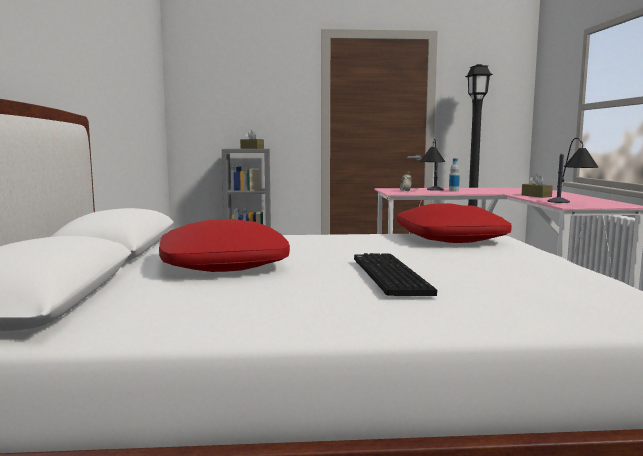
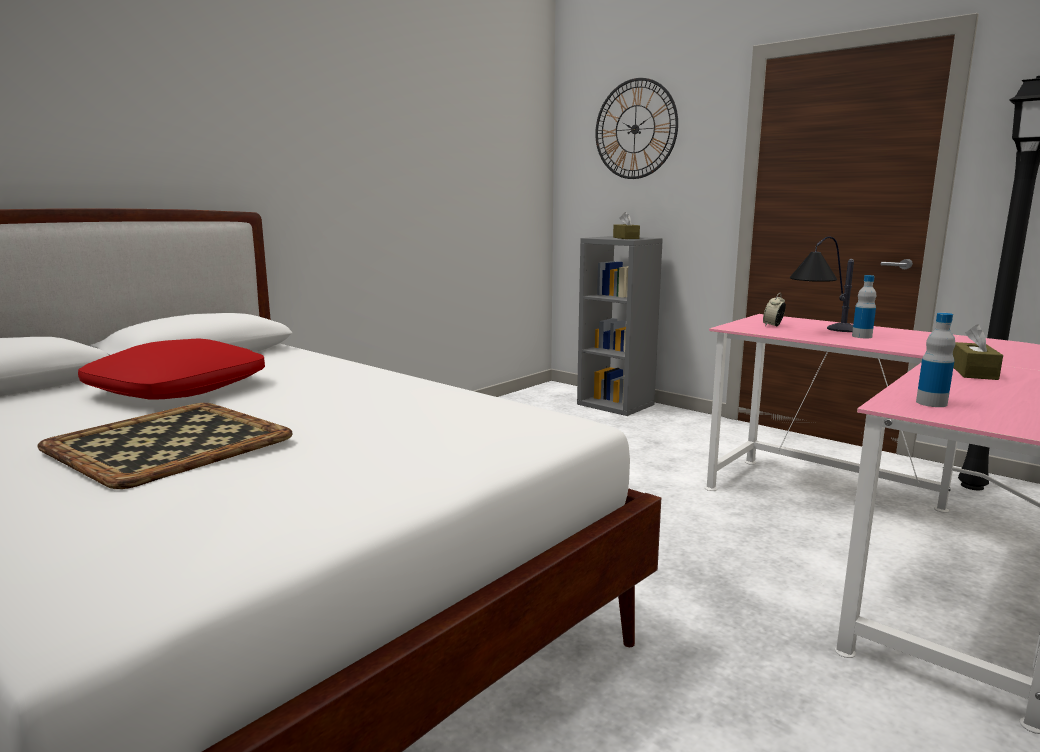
camera: 45 degrees right, 5 degrees up
(239, 73) = (635, 129): none -> wall clock
(387, 275) = (170, 442): keyboard -> tray
(449, 238) = (483, 416): red pillow -> none
(570, 204) = (931, 403): table lamp -> bottle

